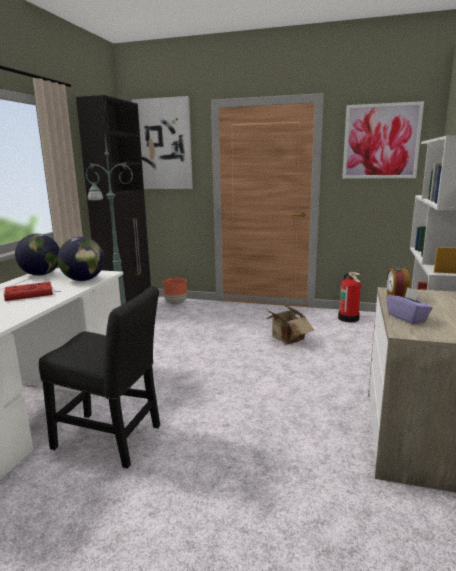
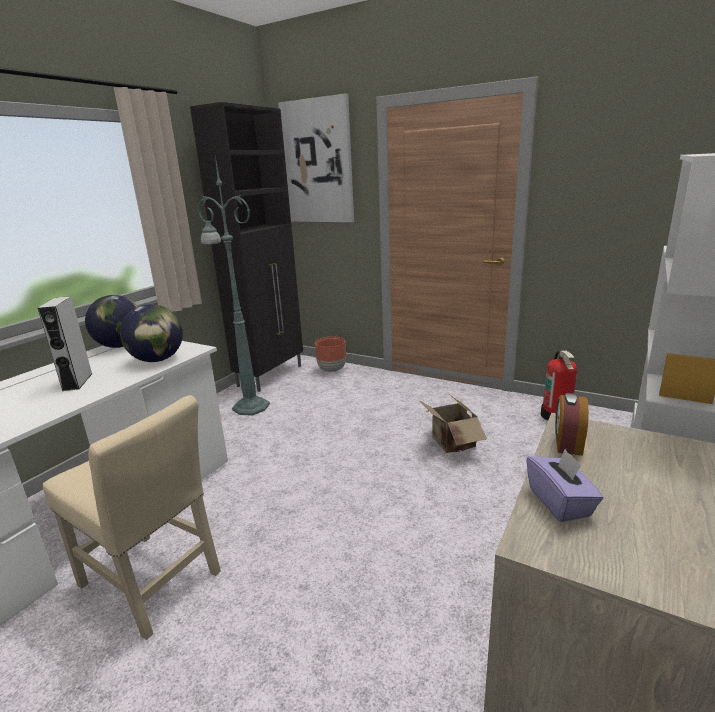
camera: 15 degrees right, 5 degrees up
(31, 294) = (77, 382): red book -> grey speaker
(112, 439) = (153, 583): black chair -> beige chair
(381, 141) = (627, 150): picture -> none

